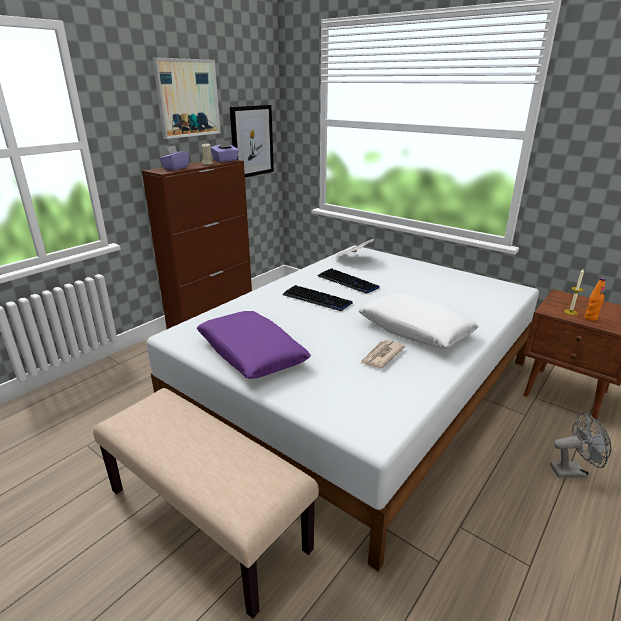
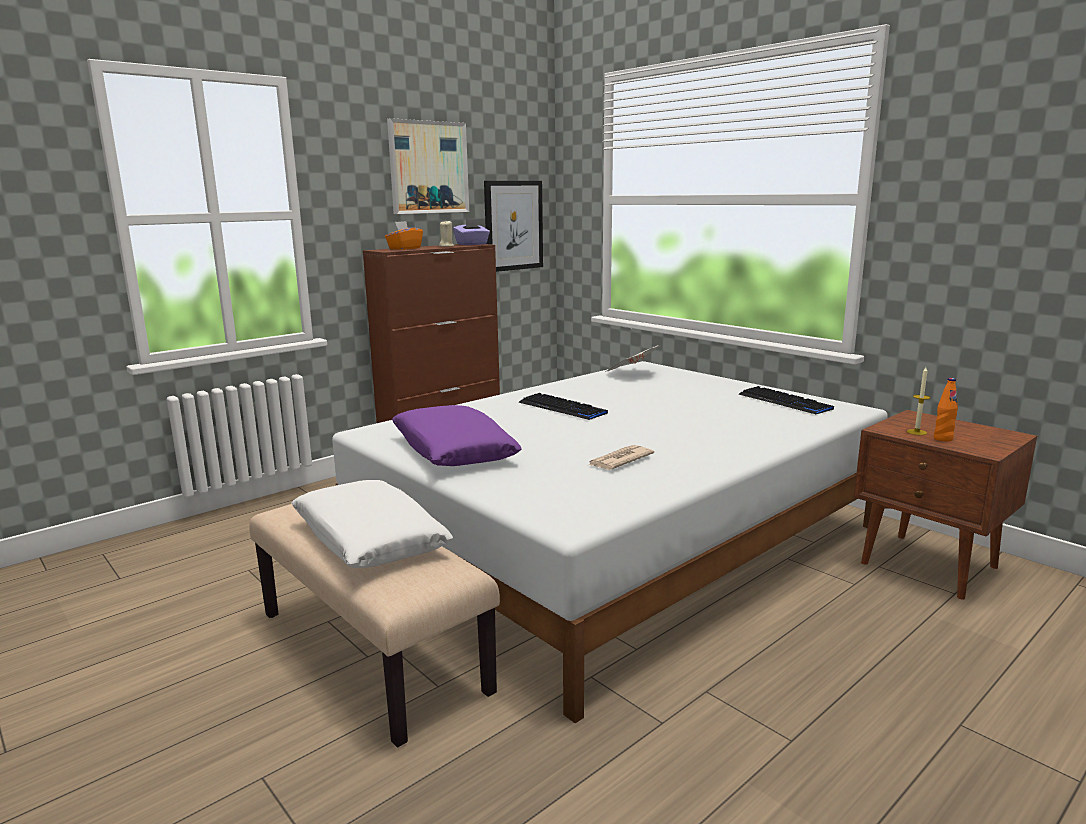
camera: 10 degrees right, 10 degrees down
(175, 168) = (404, 248): purple tissue box -> orange tissue box
(347, 282) = (613, 394): keyboard -> keyboard (784, 402)
(415, 330) = (679, 440): white pillow -> white pillow (369, 539)
(573, 471) = (902, 649): grey fan -> none

